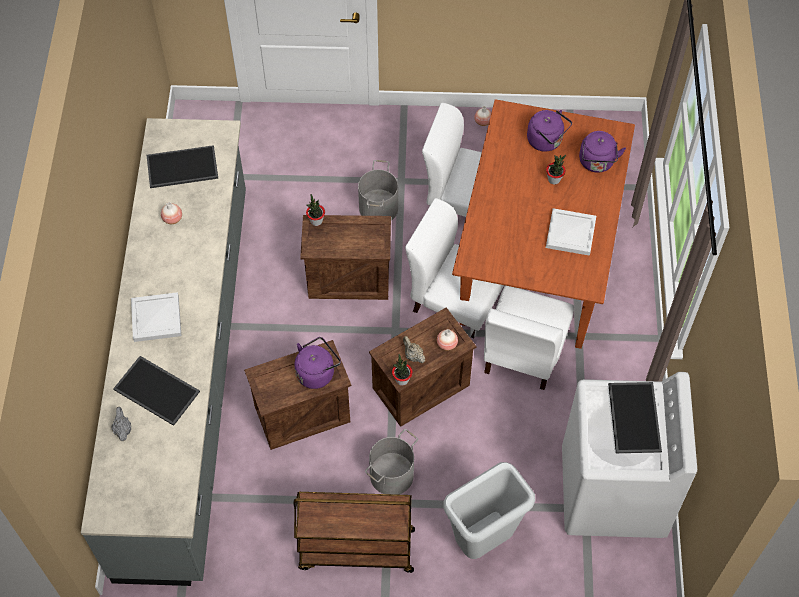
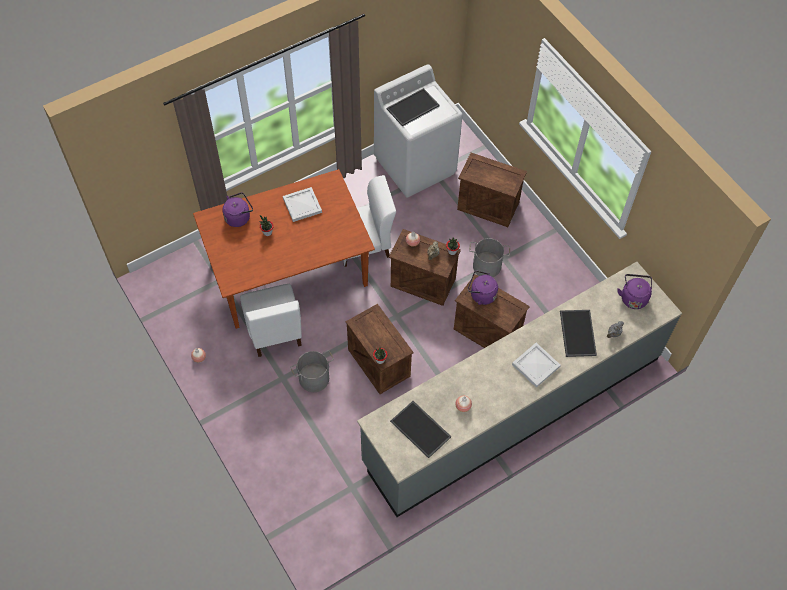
camera: 125 degrees left, 0 degrees up
(356, 550) = (541, 258): brown cart -> none
(455, 300) = (352, 297): white chair -> none
(483, 542) = (489, 205): grey trash can -> crate
(546, 141) = (239, 251): purple kettle -> purple kettle (633, 297)

